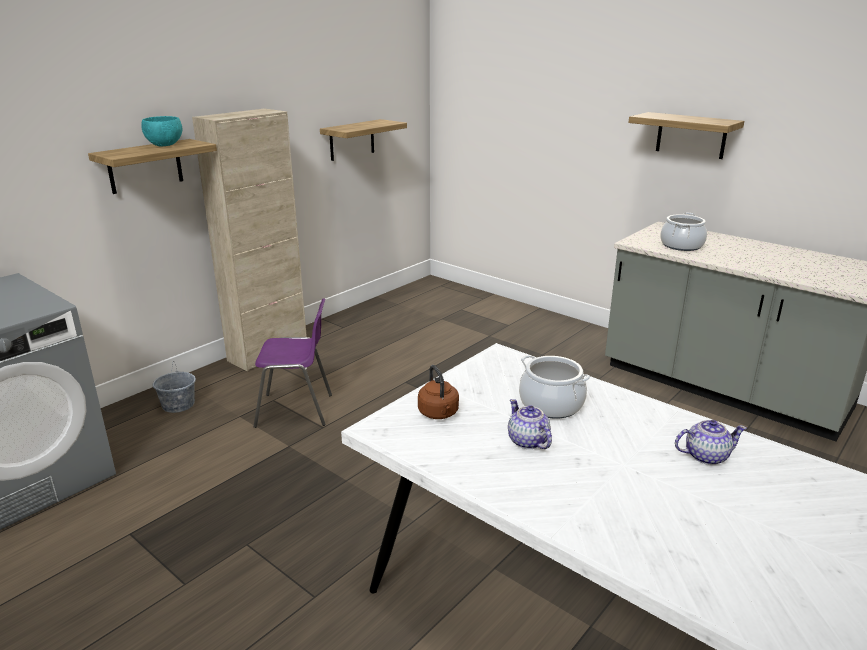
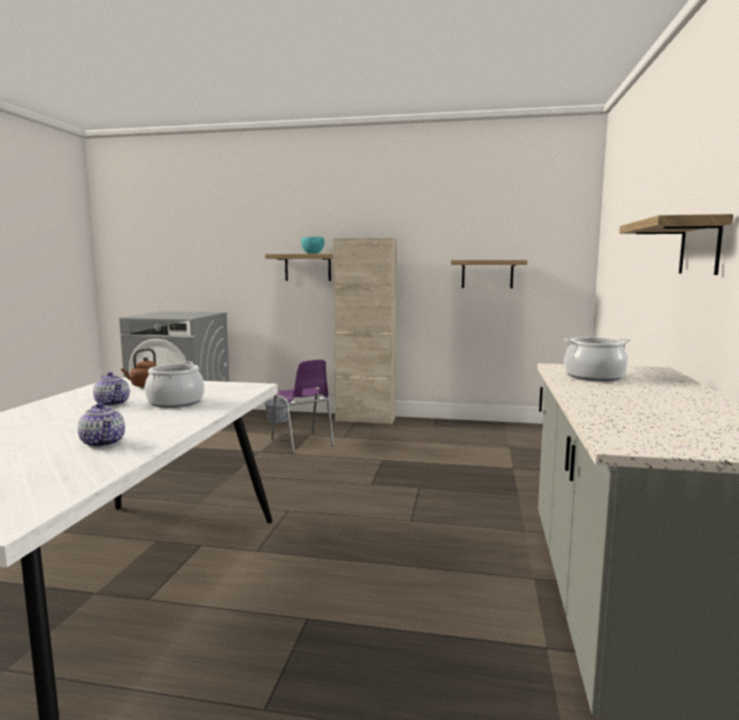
camera: 60 degrees right, 15 degrees down
(528, 441) = (112, 403): teapot -> teapot turned 105 degrees clockwise

